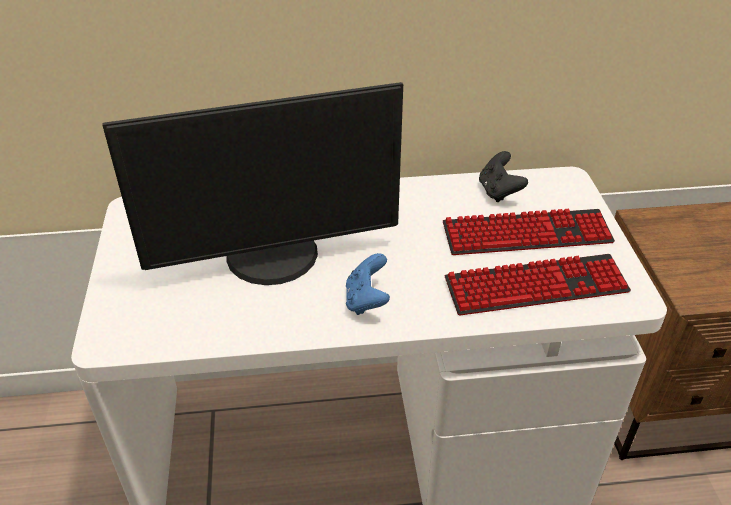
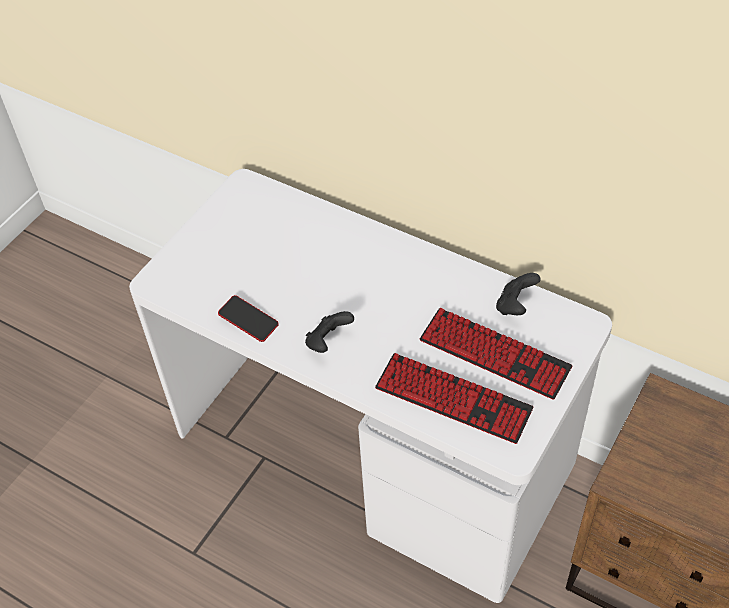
camera: 40 degrees right, 10 degrees up
(260, 324) = (248, 321): none -> phone
(273, 257) = (299, 274): monitor -> none
(366, 300) = (328, 342): blue game controller -> black game controller

